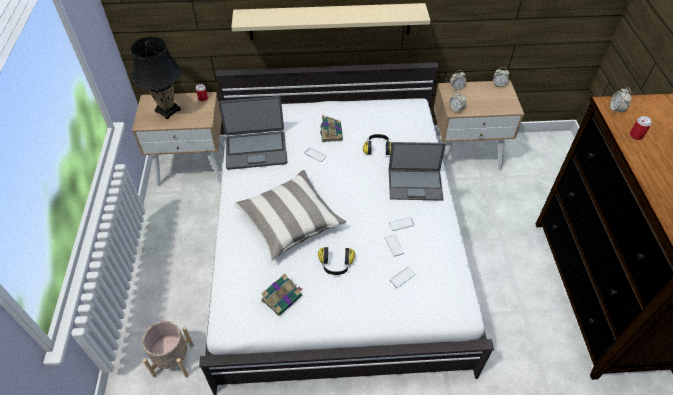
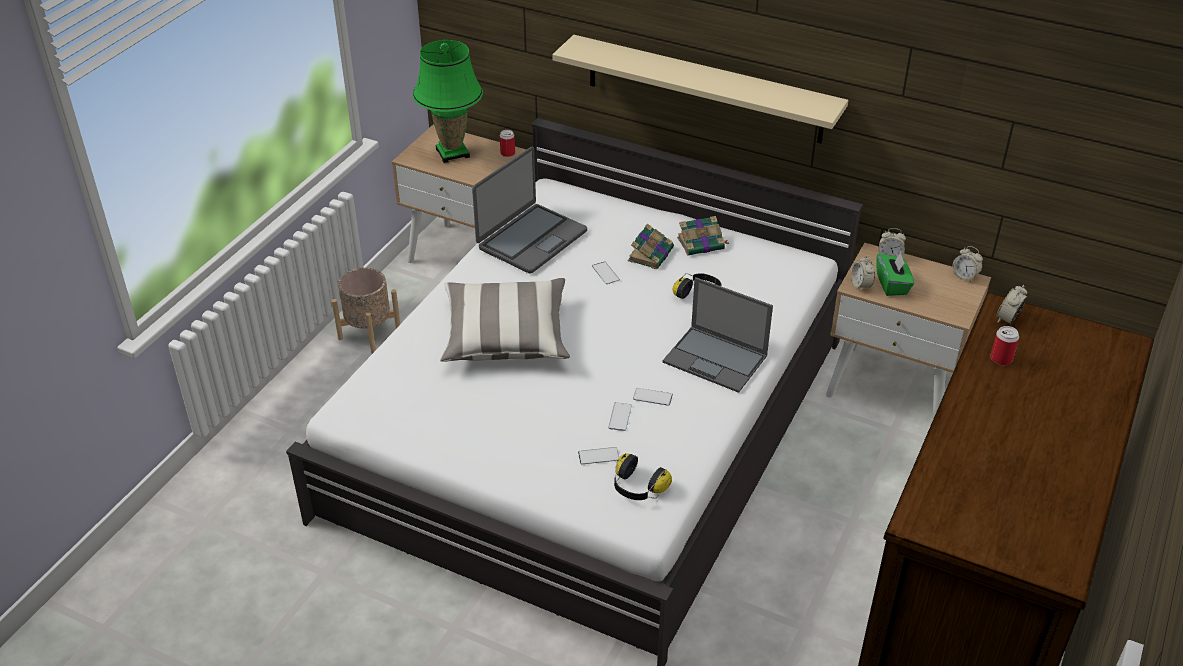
camera: 30 degrees right, 10 degrees down
(168, 110) = (453, 153): black table lamp -> green table lamp
(173, 360) = (284, 466): beige planter -> beige planter (369, 333)
(256, 150) = (531, 239): laptop -> laptop turned 75 degrees counterclockwise
(282, 297) = (427, 412): book -> book (702, 243)
(336, 265) = (523, 406): headphones -> headphones (637, 488)
(470, 102) = (892, 285): none -> green tissue box

